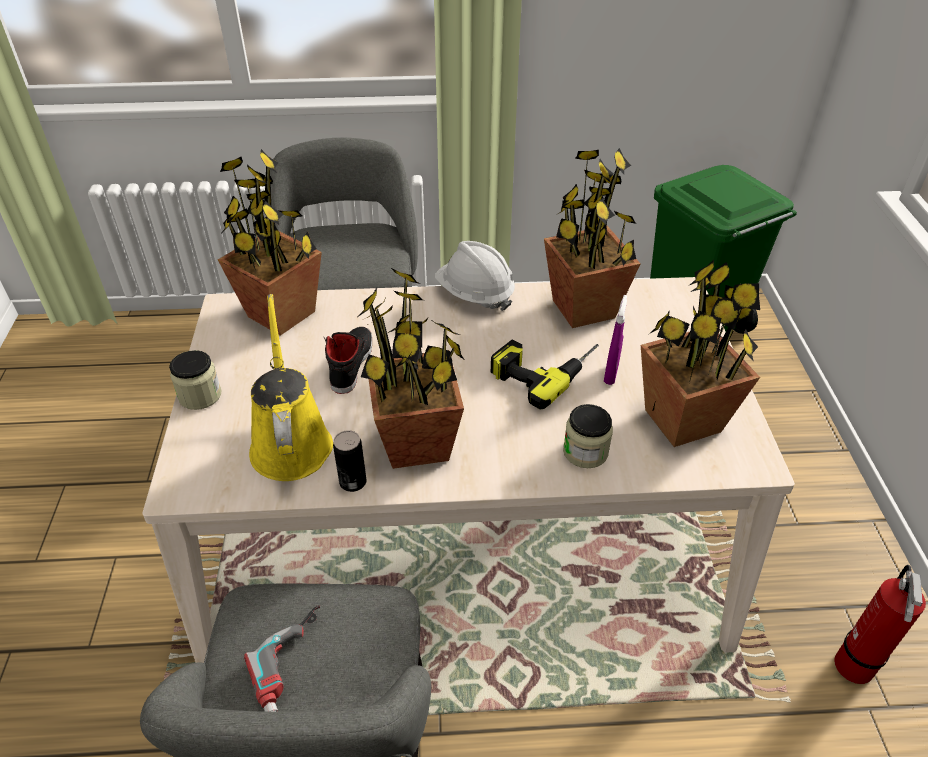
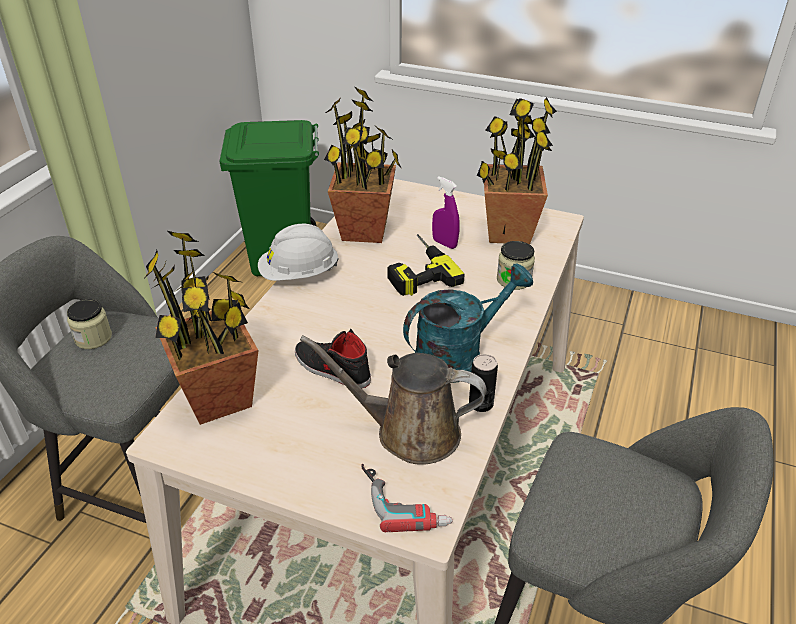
camera: 65 degrees left, 5 degrees down
(200, 395) = (299, 486): jar -> jar (93, 338)
(290, 441) = (409, 432): yellow watering can -> brown watering can
(296, 665) = (619, 511): power drill -> power drill (405, 499)
(418, 443) = (458, 356): potted plant -> turquoise watering can
(853, 670) = (596, 326): fire extinguisher -> none

